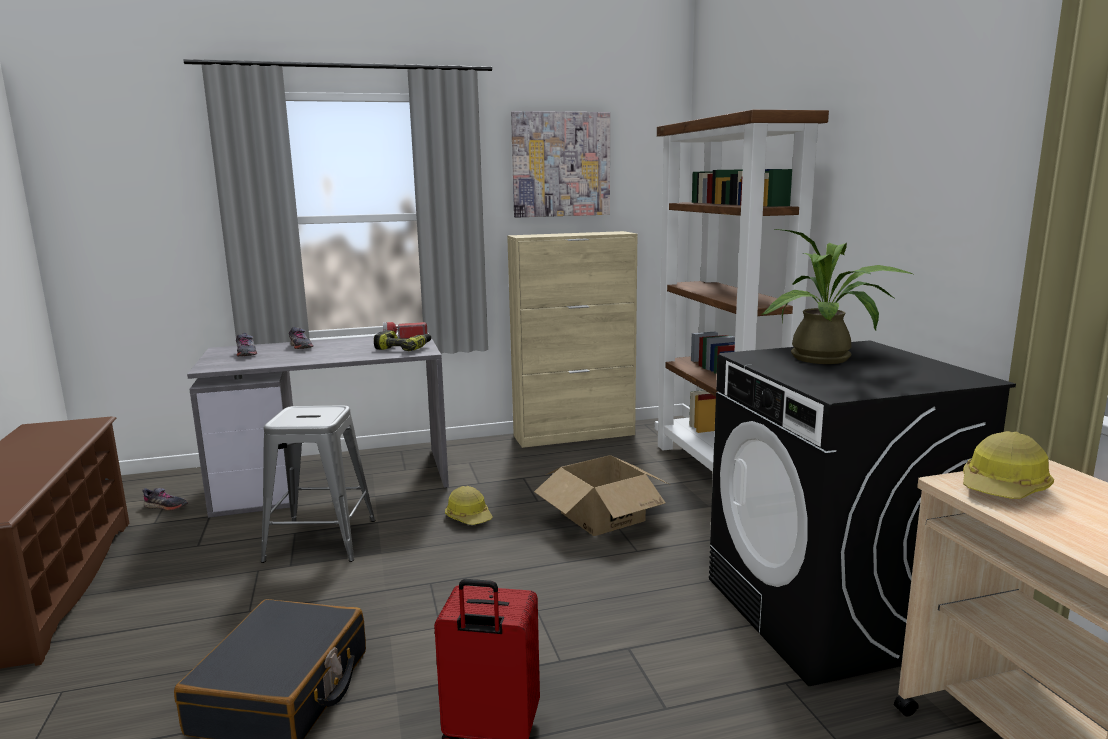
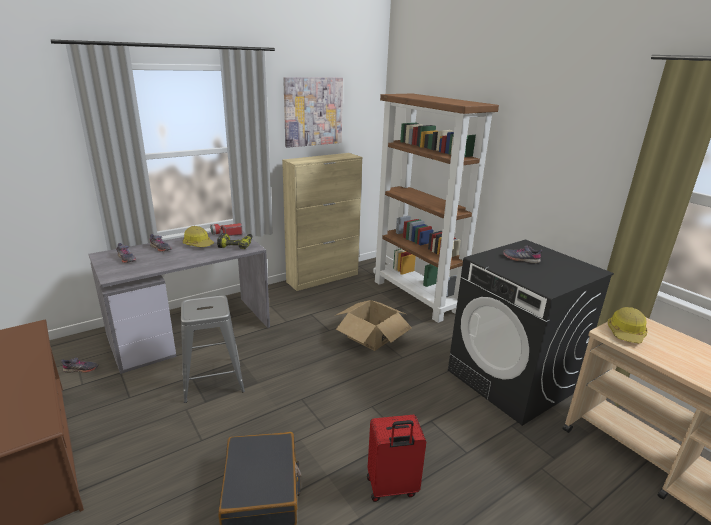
camera: 20 degrees left, 10 degrees up
(469, 517) = (296, 348): hard hat -> hard hat (198, 244)
(828, 359) = (521, 259): potted plant -> grey shoe

